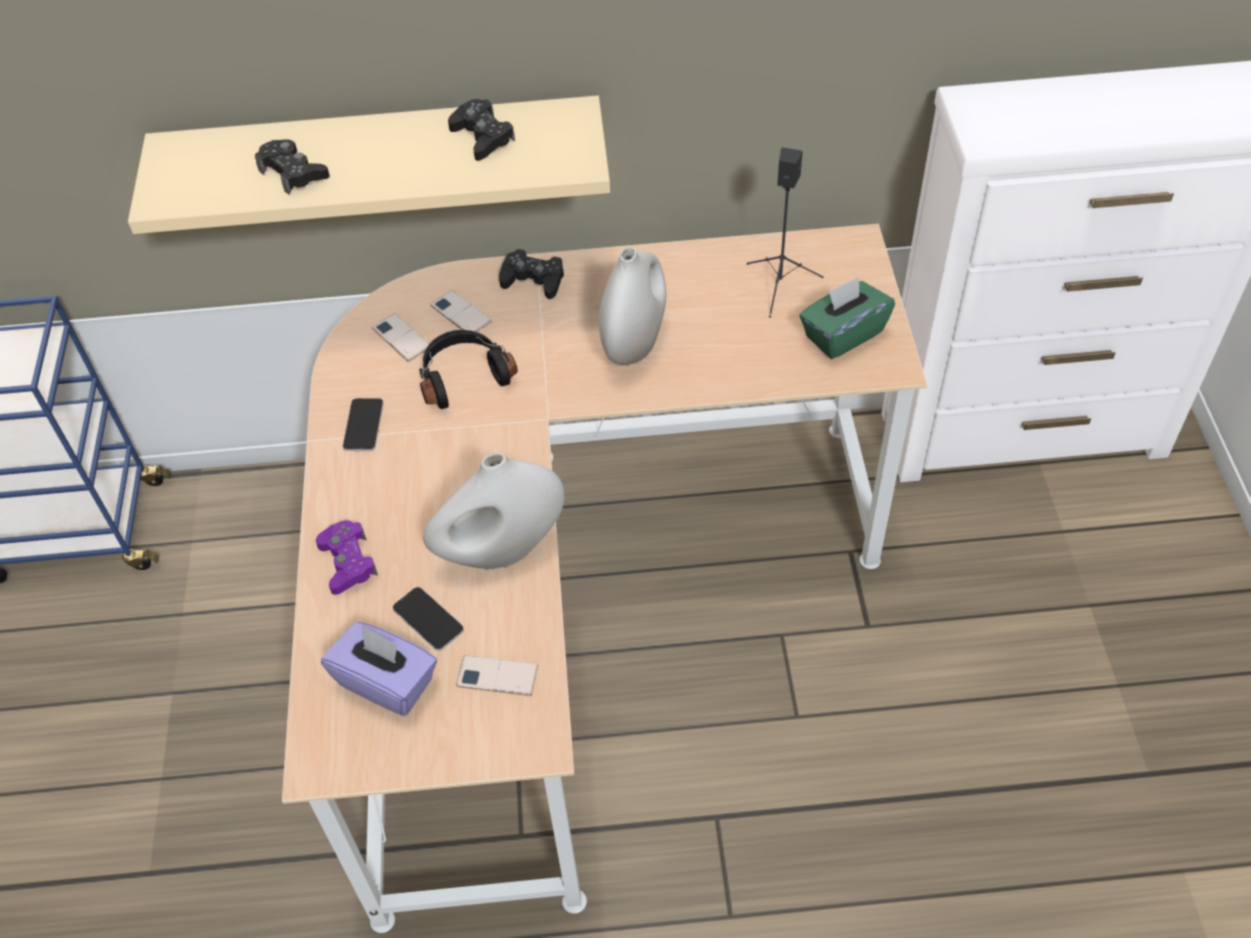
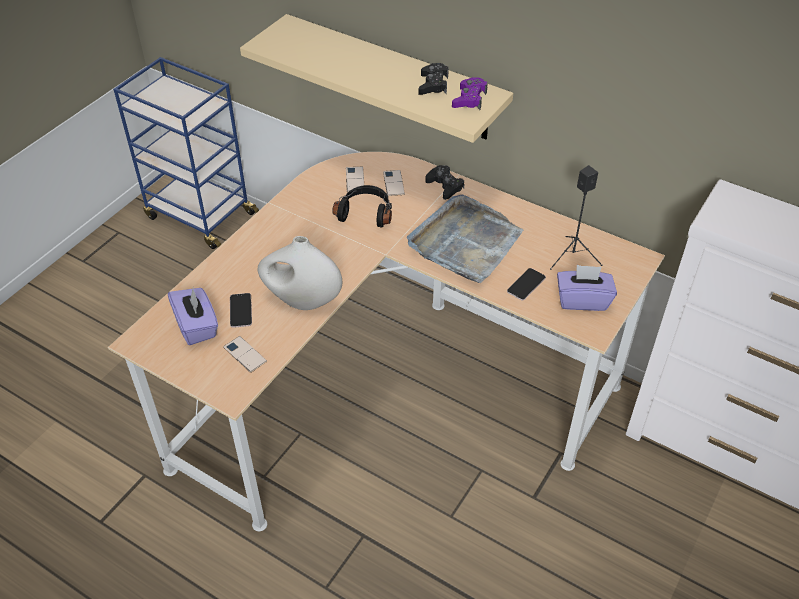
camera: 35 degrees right, 5 degrees down
(293, 173) = (329, 60): black game controller -> none
(348, 562) = (232, 265): purple game controller -> purple game controller (469, 99)
(363, 425) = (298, 209): phone -> phone (526, 284)
(634, 342) = (465, 242): white vase -> grey tray
(843, 334) = (582, 300): green tissue box -> purple tissue box

